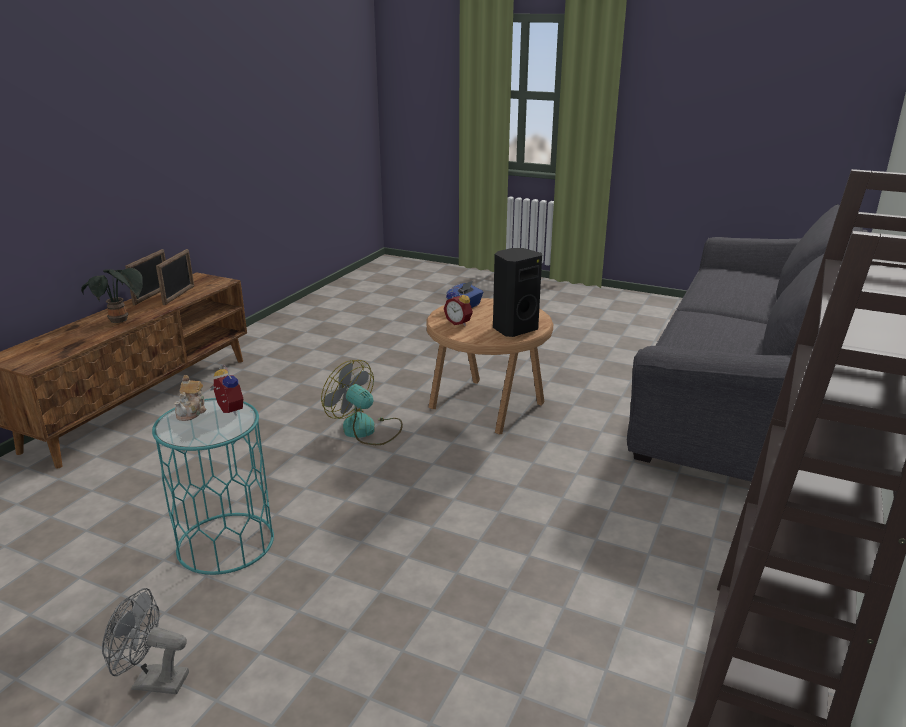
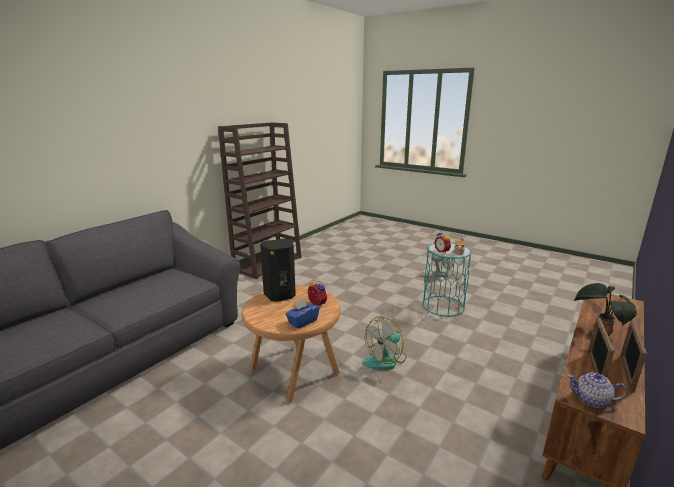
camera: 170 degrees left, 5 degrees down
(210, 281) = (592, 400): none -> teapot
(366, 430) = (385, 359): fan -> fan turned 90 degrees clockwise

